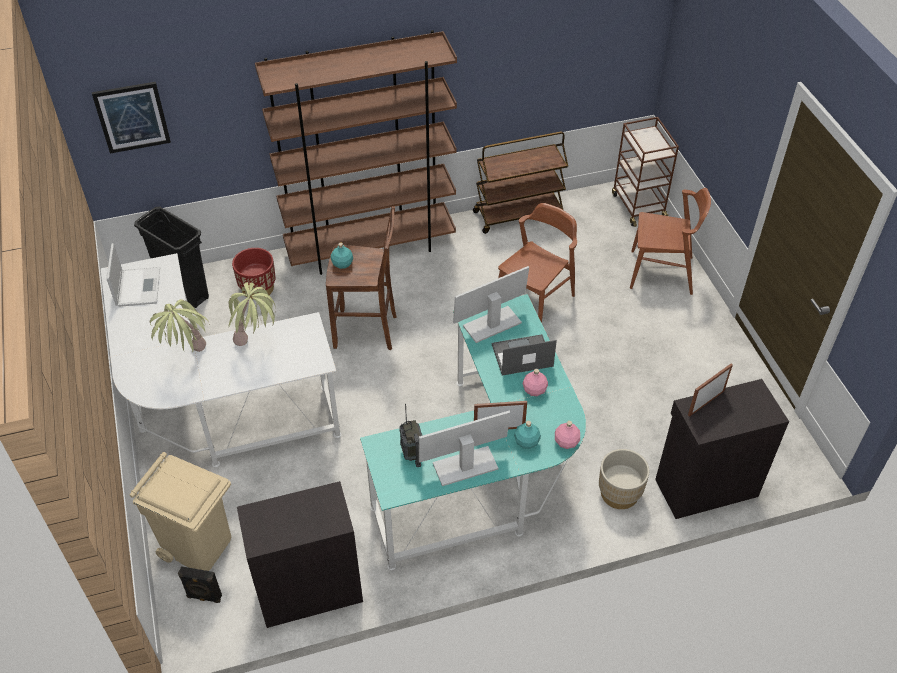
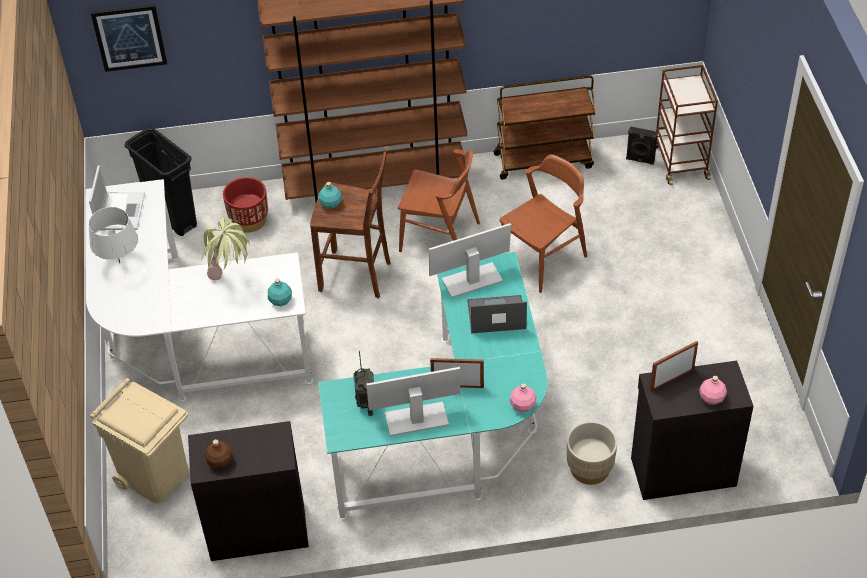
camera: 10 degrees right, 0 degrees up
(143, 337) = (119, 263): none -> white table lamp
(188, 360) = (161, 290): potted plant -> none
(204, 597) = (154, 526): black speaker -> black speaker (640, 160)
(274, 531) = (219, 461): none -> brown bottle
(526, 441) = (482, 401): turquoise bottle -> turquoise bottle (280, 300)
(534, 390) = (501, 351): pink bottle -> pink bottle (711, 398)
(661, 272) = (689, 239): brown chair -> brown chair (440, 237)

